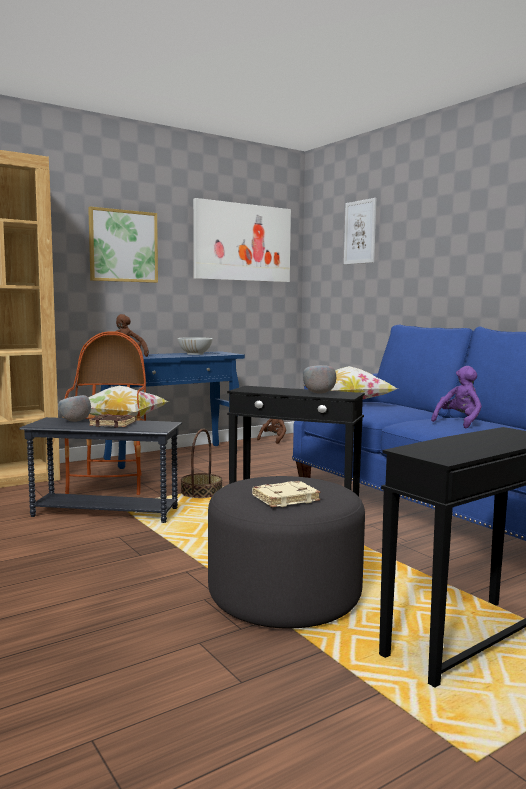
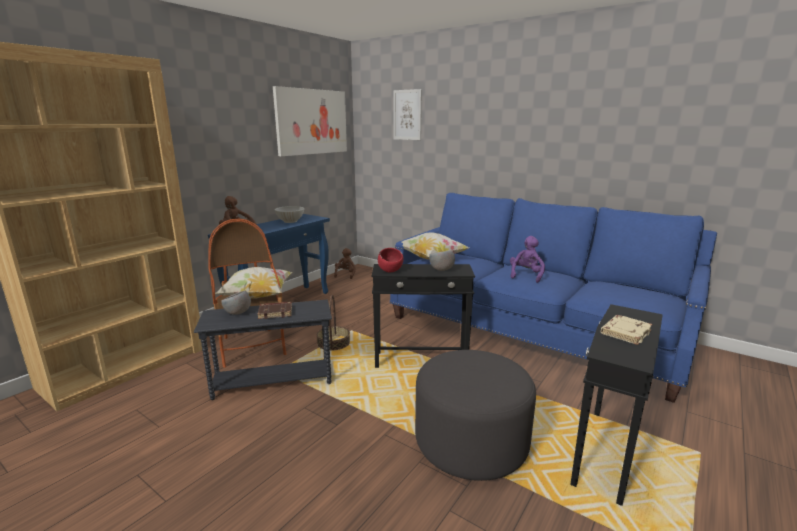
camera: 20 degrees left, 10 degrees up
(123, 246) = (220, 133): picture -> none
(254, 390) = (390, 271): none -> red bowl
(285, 498) = (485, 383): beige book -> beige book (625, 332)

